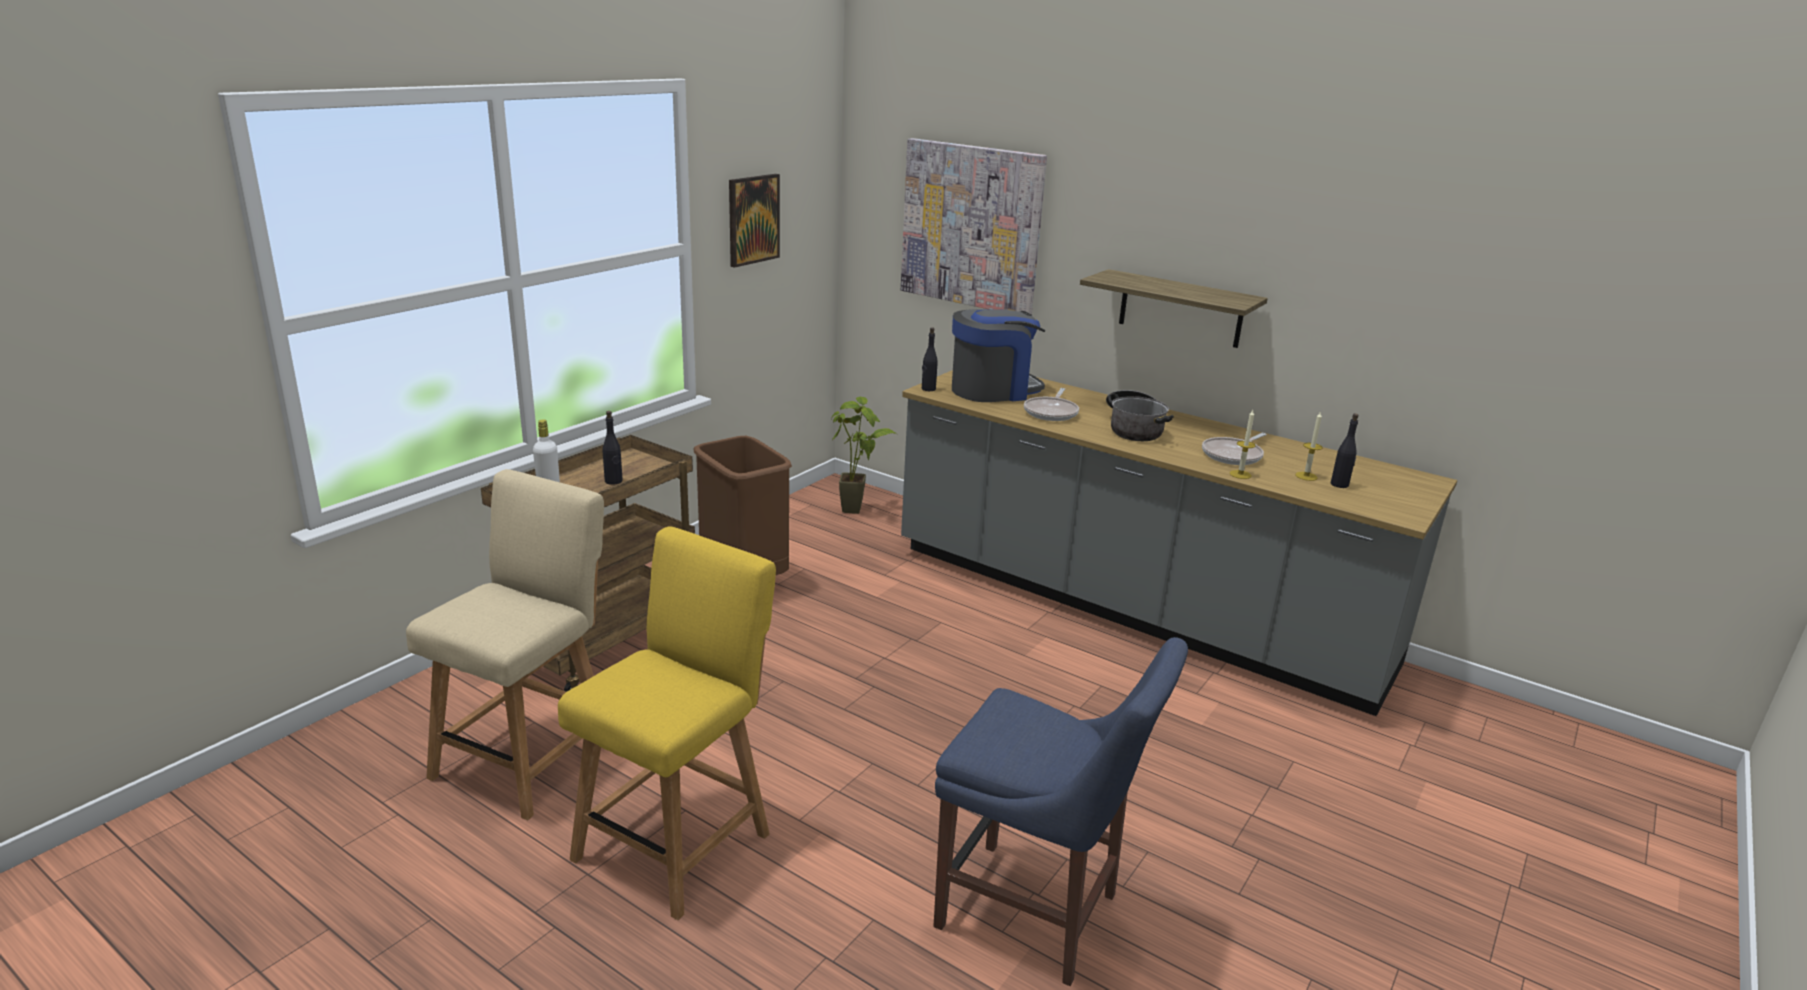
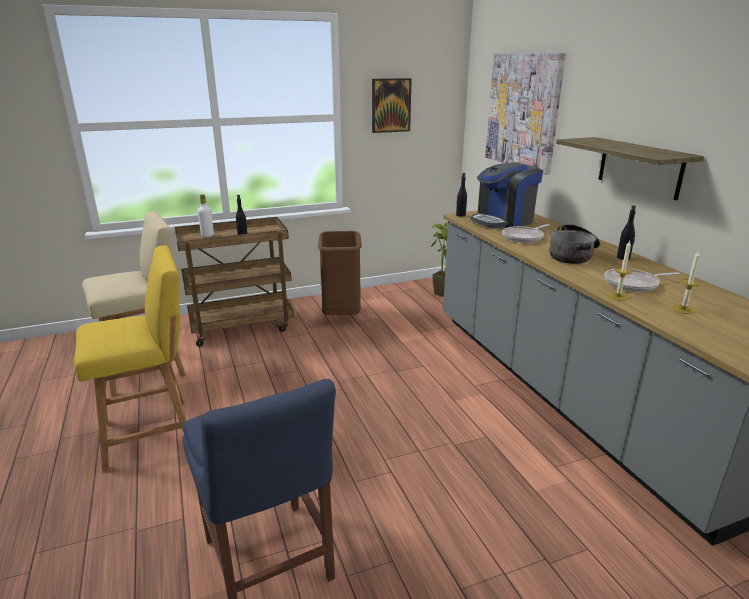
camera: 35 degrees right, 0 degrees up
(993, 390) = (503, 221): coffee machine -> coffee machine turned 135 degrees clockwise
(1339, 484) = (710, 322): black bottle -> black bottle (623, 258)

